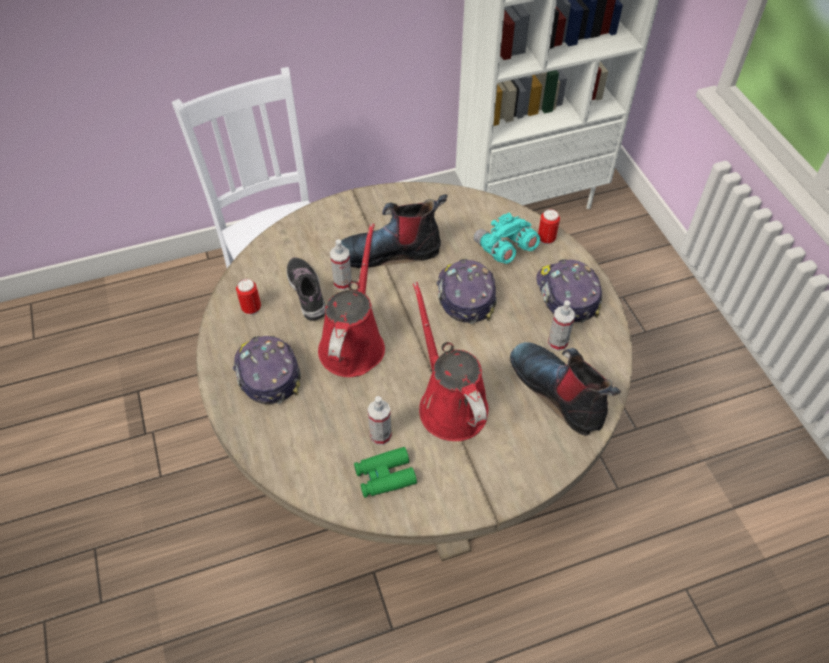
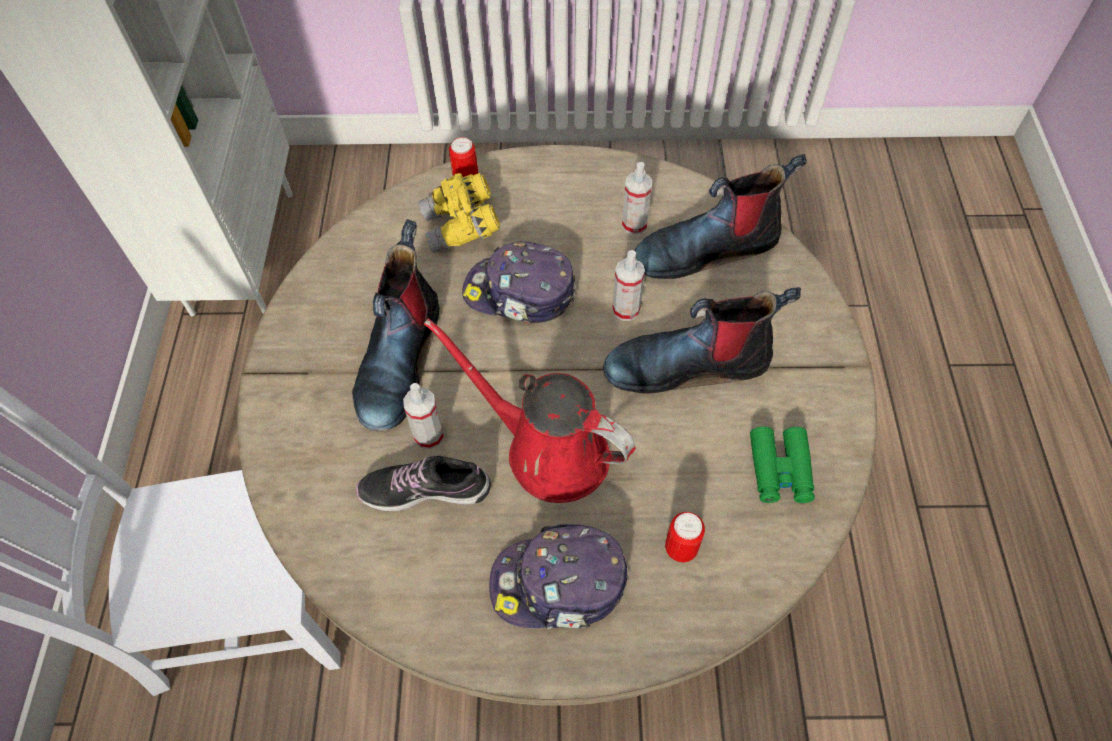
camera: 70 degrees left, 5 degrees up
(251, 308) = (421, 580): can -> can (681, 548)
(380, 435) = (715, 458): spray bottle -> spray bottle (626, 309)
(449, 403) = (689, 364): red watering can -> boot
(504, 249) = (461, 227): turquoise binoculars -> yellow binoculars
(566, 295) = (566, 191): cap -> none

